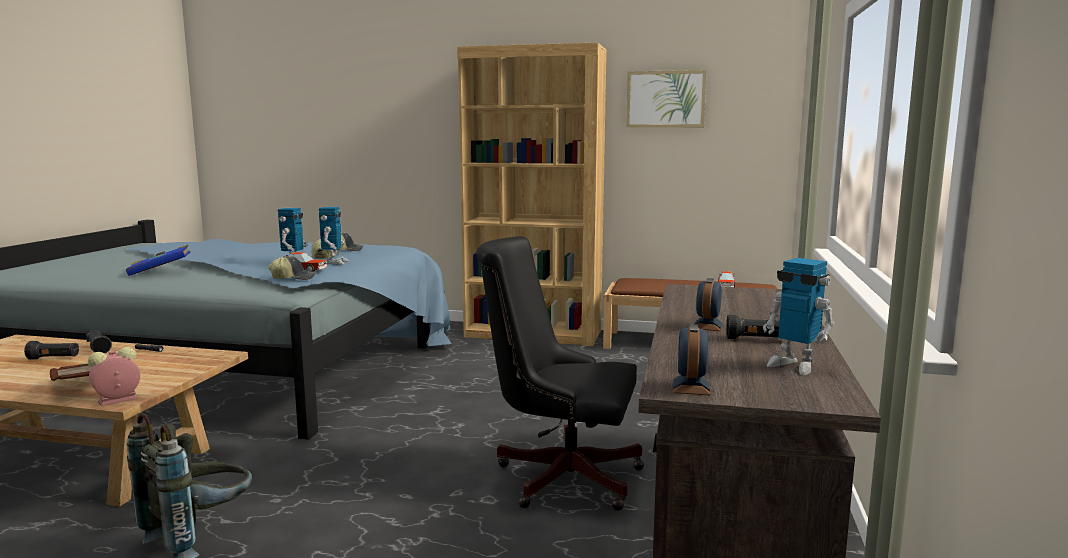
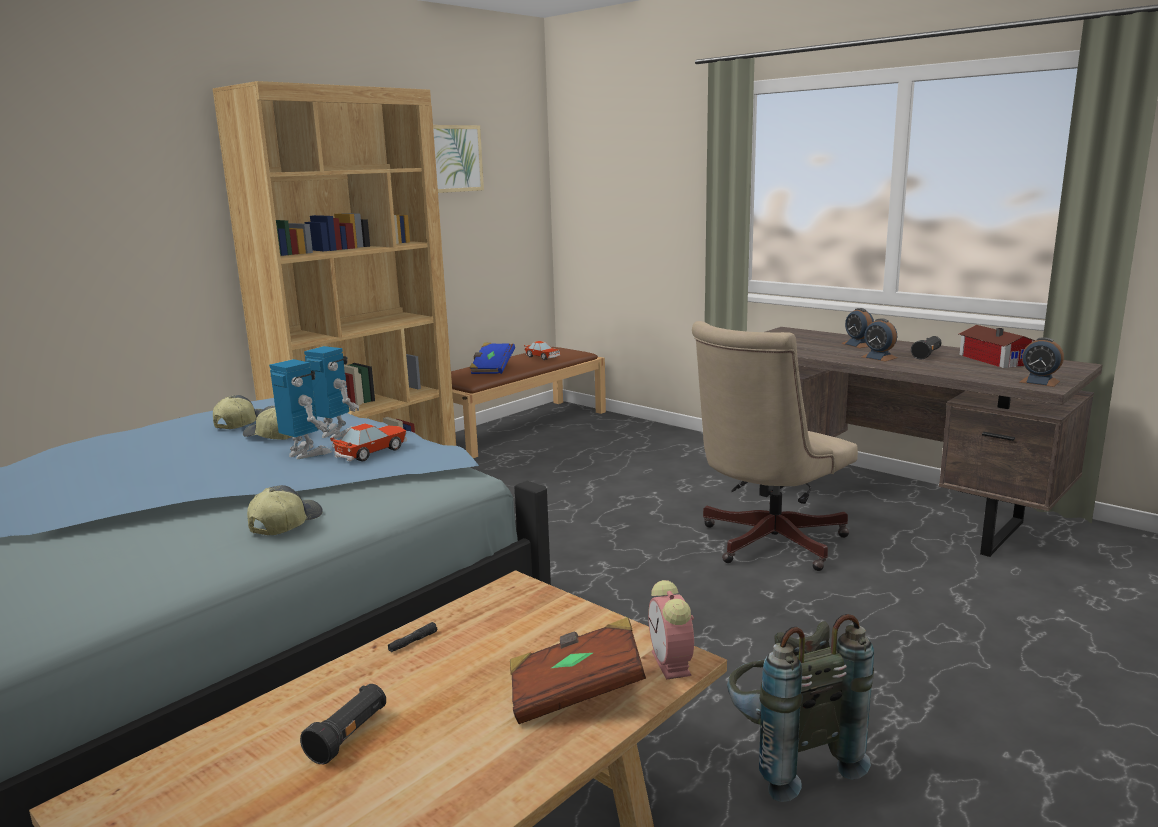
camera: 60 degrees left, 5 degrees up
(98, 349) = (337, 690): black flashlight -> none
(160, 272) = (127, 550): blue book -> blue book (492, 369)
(294, 278) = (419, 459): cap -> cap (285, 523)
(560, 476) = (765, 544): black office chair -> beige office chair
(761, 316) = (858, 344): none -> alarm clock
(794, 365) = (995, 359): toy robot -> toy house

